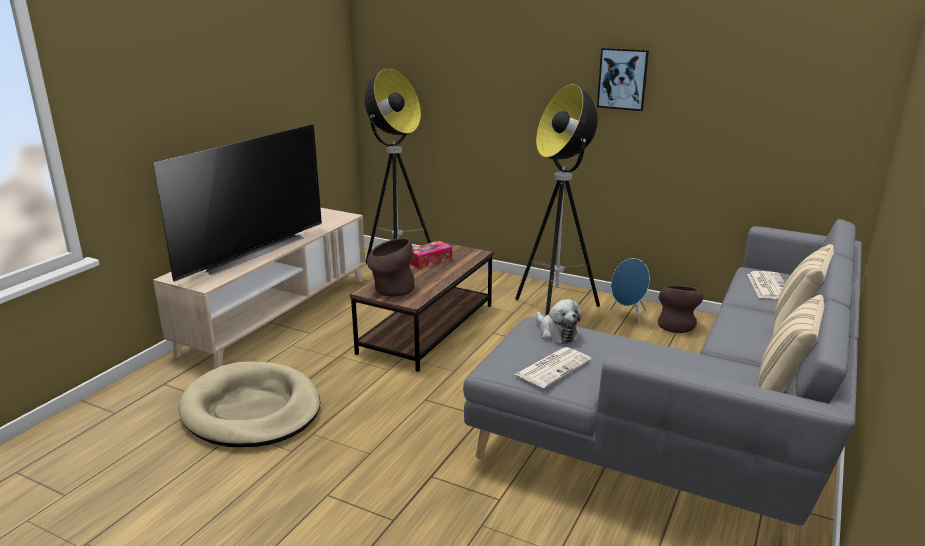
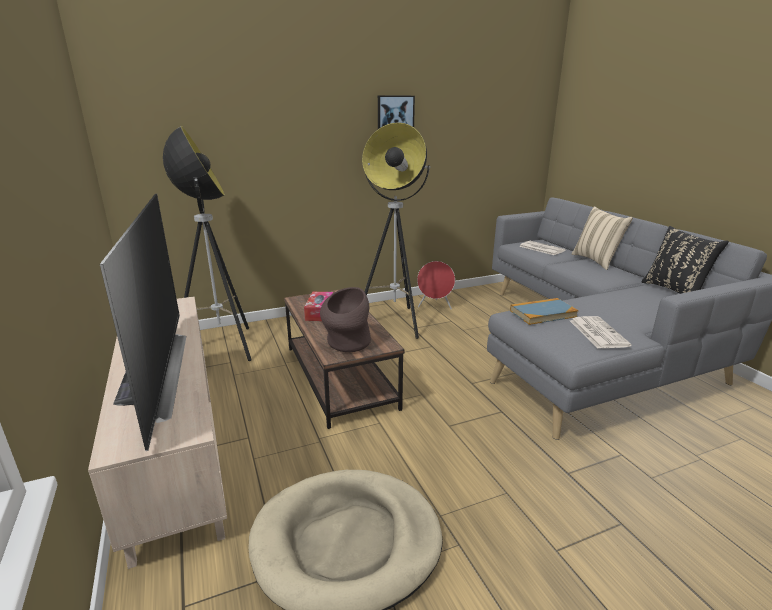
camera: 50 degrees left, 0 degrees up
(556, 333) = (543, 313): plush toy -> book
(628, 316) = (435, 307): blue speaker -> red speaker
(676, 324) = (464, 300): brown vase -> none
(784, 390) = (675, 291): beige pillow -> black pillow

